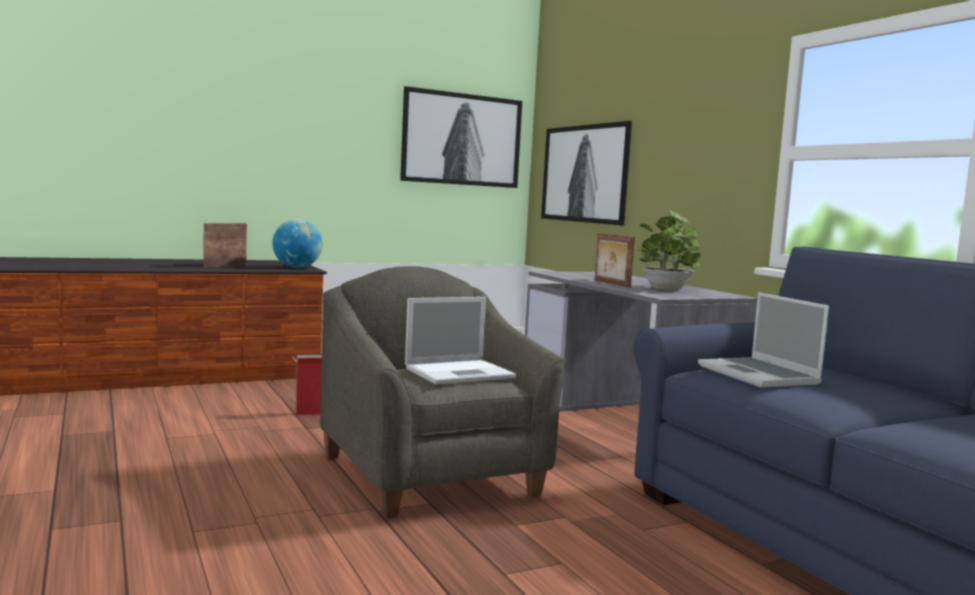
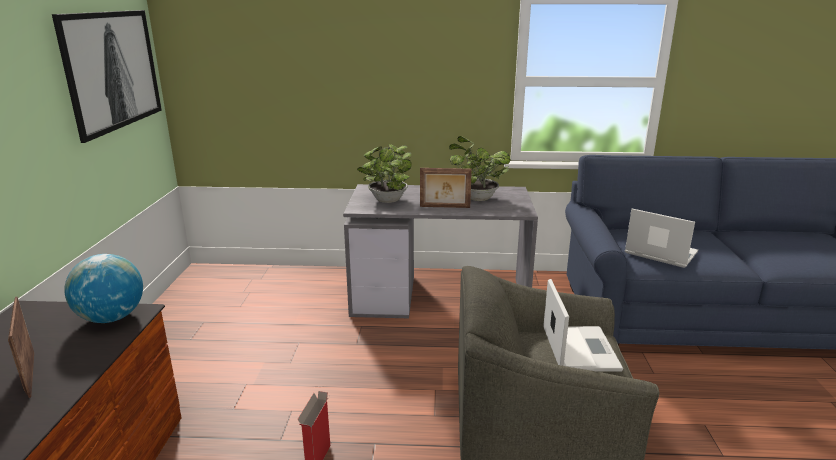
camera: 60 degrees left, 15 degrees up
(585, 174) = (271, 92): picture -> none
(585, 275) = (387, 201): none -> potted plant
(759, 375) = (659, 253): laptop -> laptop turned 150 degrees counterclockwise

